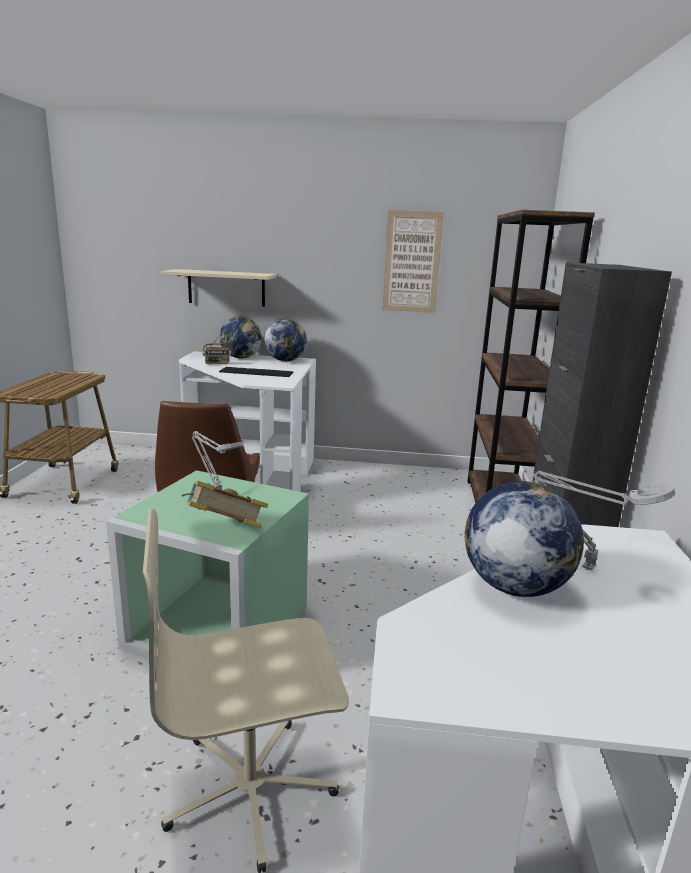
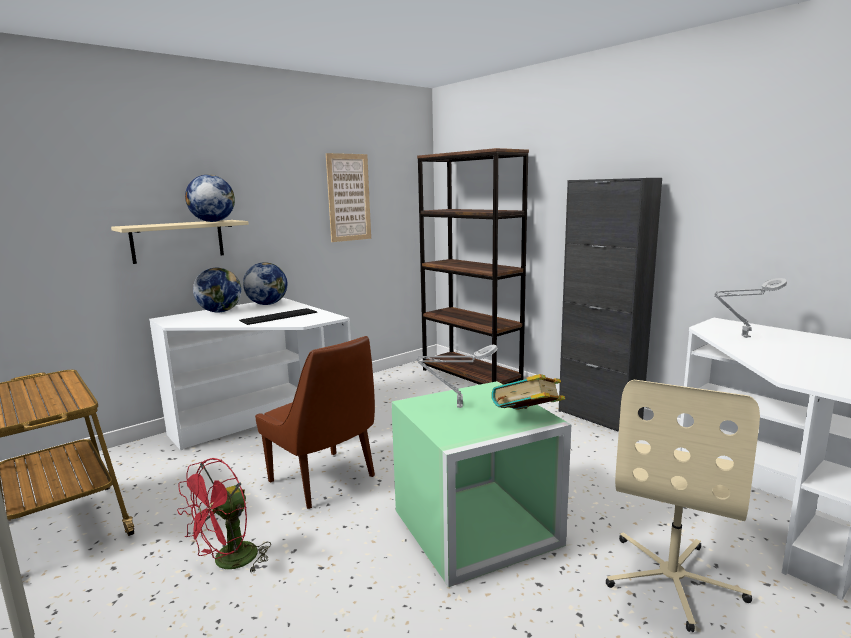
camera: 45 degrees left, 5 degrees down
(73, 547) = (228, 562): none -> red fan
(217, 364) = (218, 320): radio -> none
(514, 586) = (758, 352): globe -> globe (212, 221)

